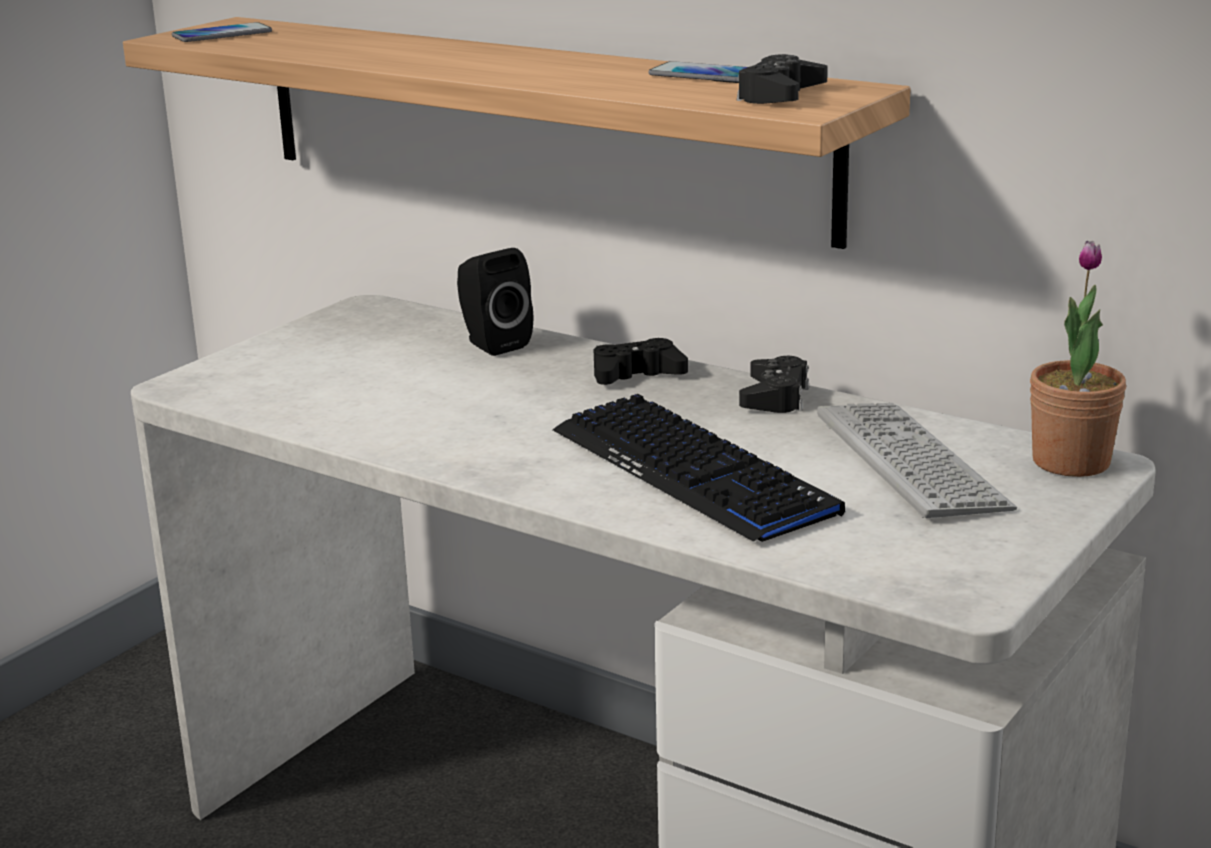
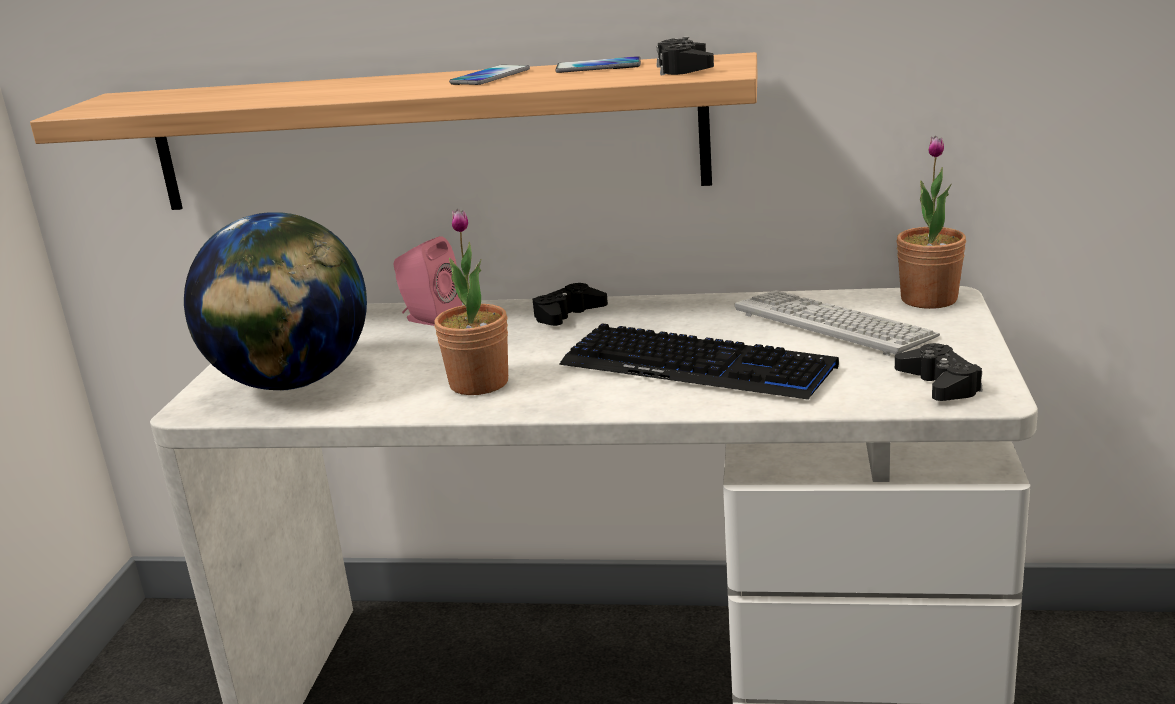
camera: 25 degrees left, 0 degrees up
(222, 35) = (122, 104): phone -> phone (490, 77)
(288, 382) = (293, 383): none -> globe
(455, 429) = (479, 383): none -> potted plant
(492, 344) = (429, 319): black speaker -> pink speaker
(775, 397) = (686, 306): black game controller -> black game controller (939, 384)

